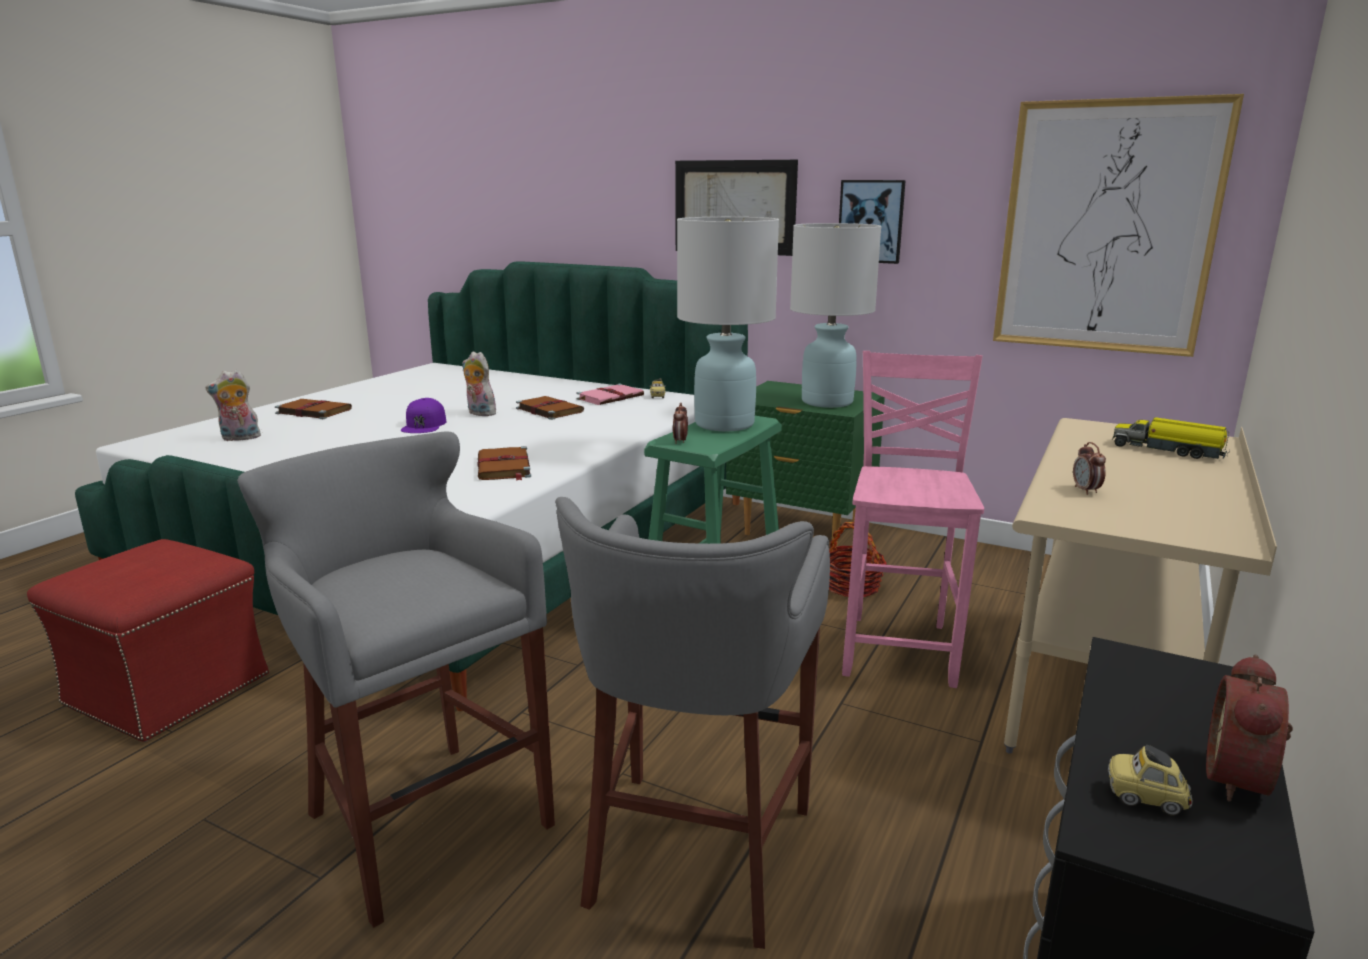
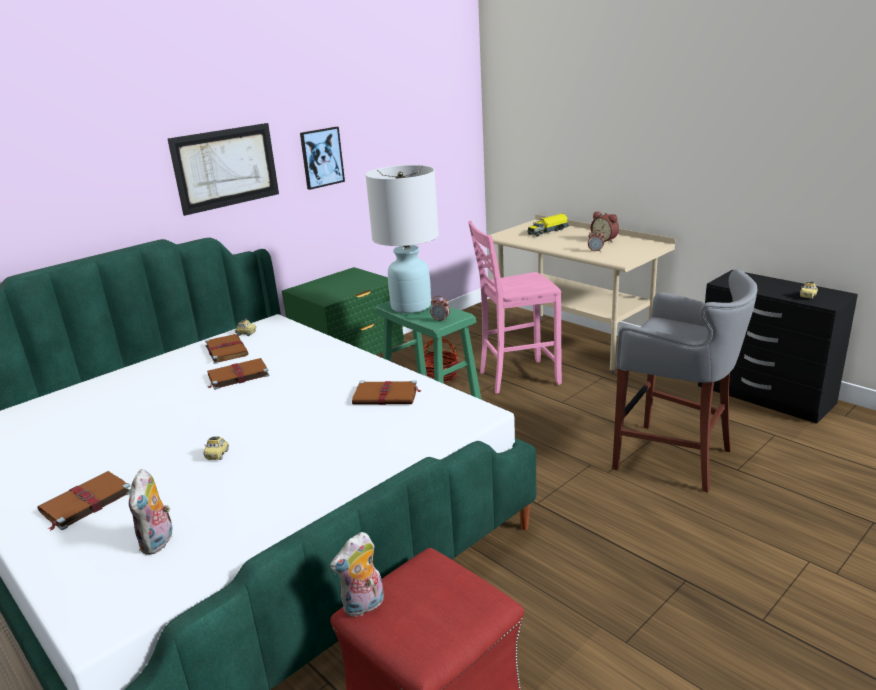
camera: 70 degrees left, 5 degrees up
(378, 430) = (217, 455): none -> toy car
(423, 819) = (638, 542): grey stool -> none
(424, 425) = (224, 432): purple cap -> none
(479, 413) = (212, 406): plush toy -> plush toy (364, 606)
(611, 397) = (226, 350): pink book -> brown book
(827, 402) = (358, 282): white table lamp -> none
(900, 648) = (516, 377): pink chair -> pink chair turned 45 degrees counterclockwise
(1107, 228) = (430, 136): picture -> none
(1243, 780) = (795, 285): alarm clock -> alarm clock (605, 240)

